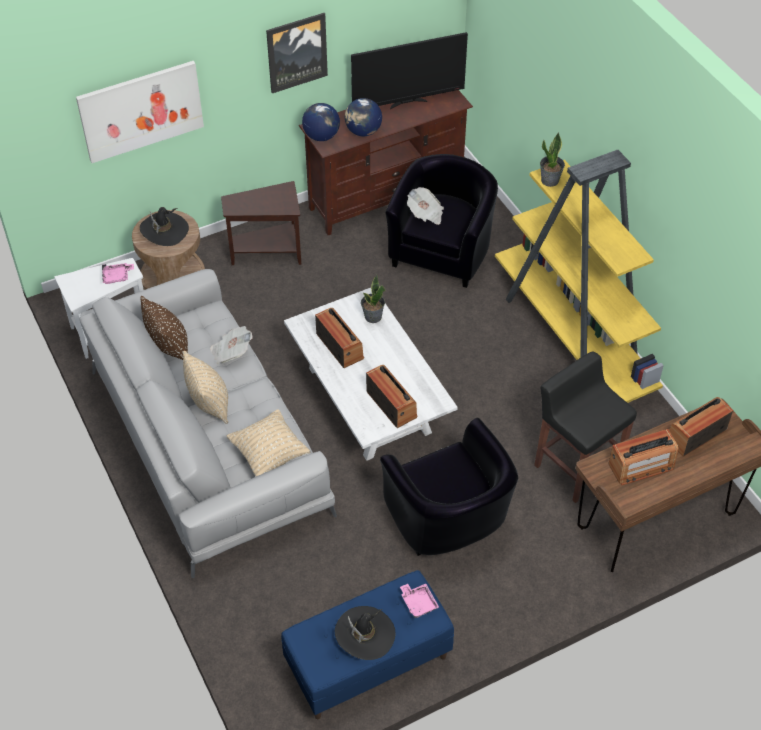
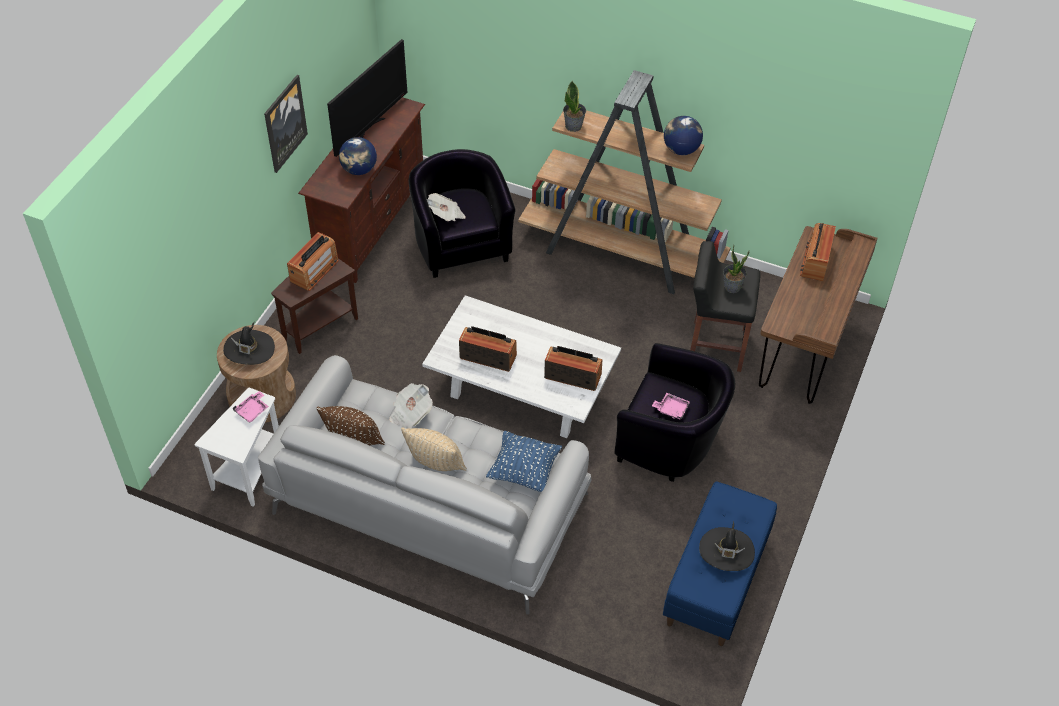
camera: 40 degrees left, 0 degrees up
(141, 110) = (195, 244): picture -> none
(269, 454) = (524, 471): beige pillow -> blue pillow
(321, 136) = (328, 192): globe -> globe (681, 150)
(372, 317) = (489, 319): potted plant -> potted plant (732, 287)
(418, 603) = (739, 503): pink tray -> pink tray (671, 409)
(572, 338) = (622, 254): yellow bookcase -> brown bookcase
(641, 466) = (804, 305): radio -> radio (314, 271)

